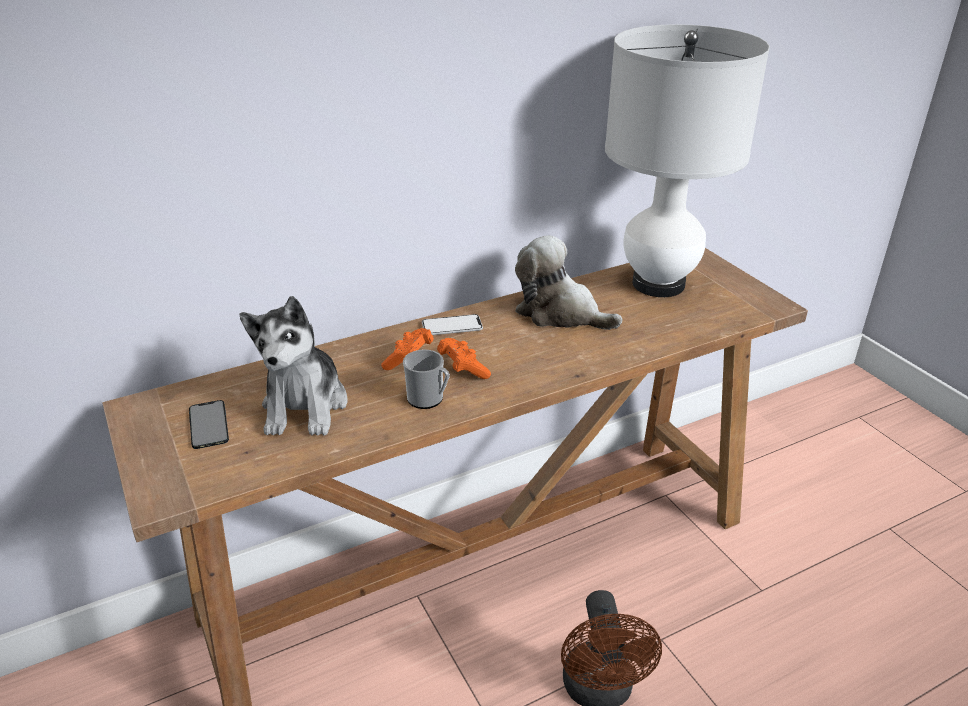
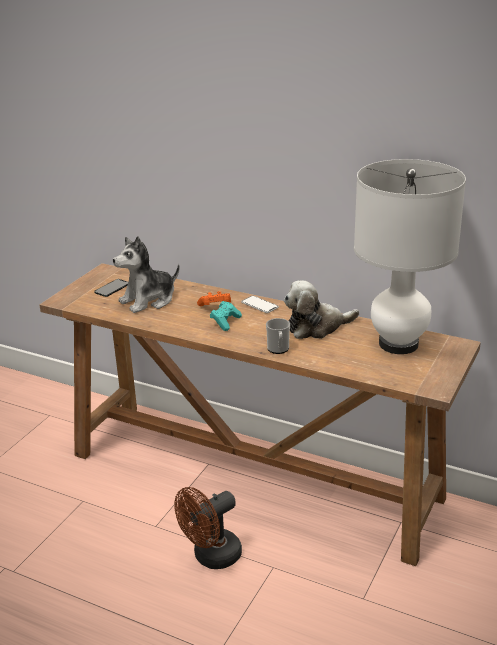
camera: 55 degrees right, 5 degrees down
(428, 399) = (189, 324): mug -> mug (278, 349)
(462, 368) = (225, 322): orange game controller -> turquoise game controller
(560, 313) = (316, 327): plush toy -> plush toy turned 105 degrees counterclockwise

